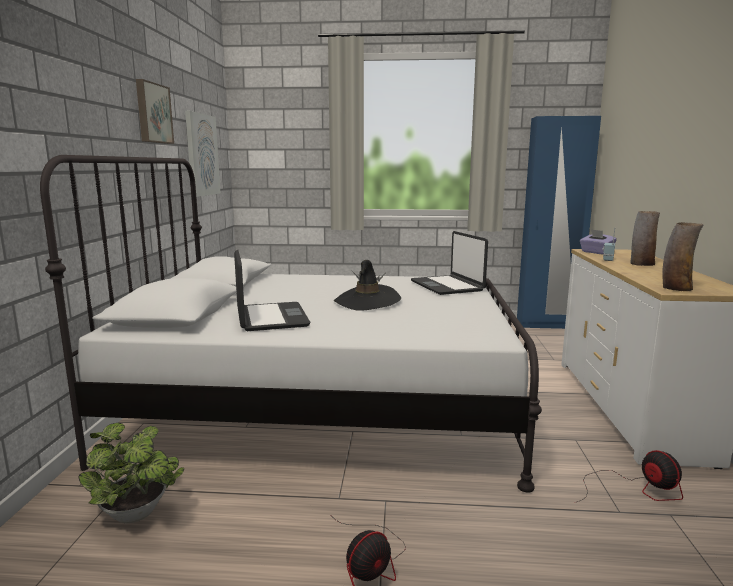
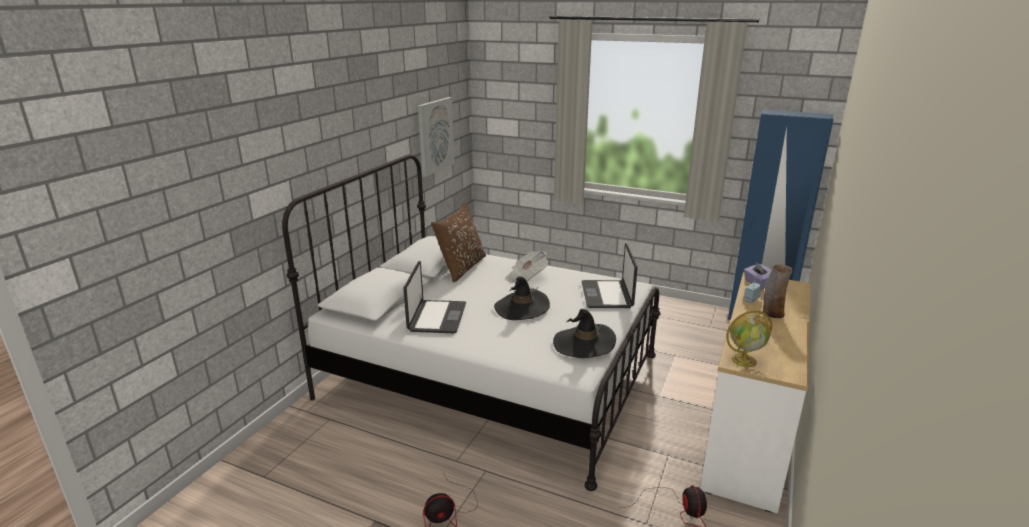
camera: 20 degrees right, 10 degrees up
(137, 515) = (331, 442): potted plant -> none
(152, 113) = (382, 124): picture -> none
(264, 283) = (461, 268): none -> brown pillow
(347, 283) = (526, 278): none -> newspaper
(470, 316) = (584, 344): none -> black hat
(676, 288) = (744, 360): vase -> globe

